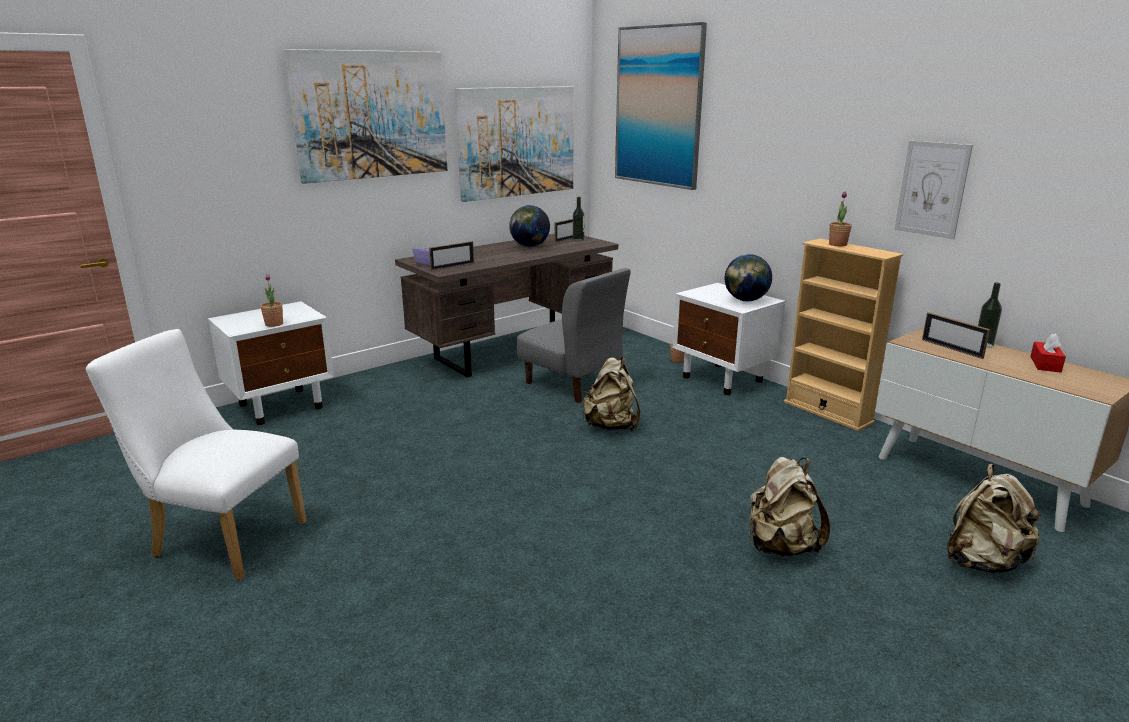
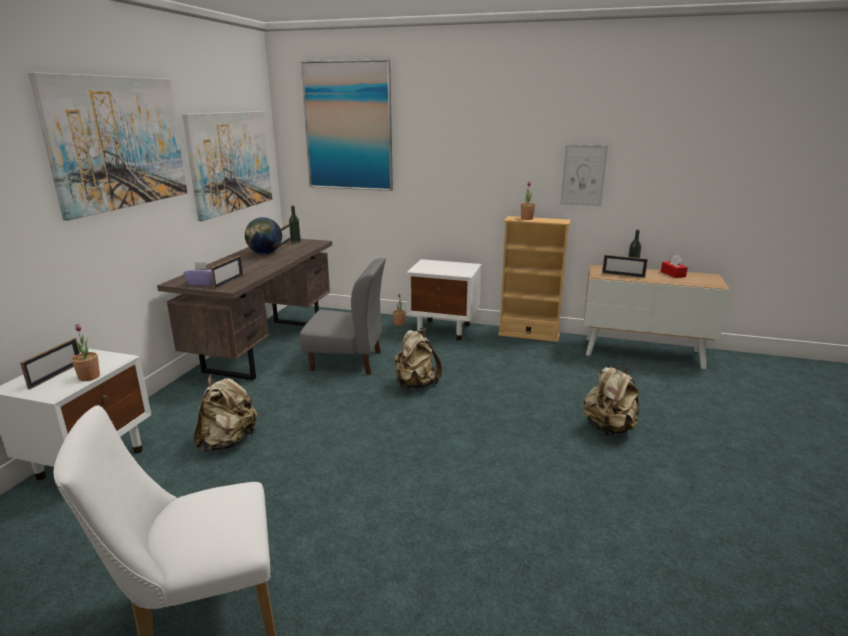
camera: 35 degrees left, 0 degrees up
(258, 317) = (56, 375): none -> picture frame
(745, 300) = (459, 268): globe -> none
(983, 562) = (698, 398): beige backpack -> beige backpack (228, 442)

